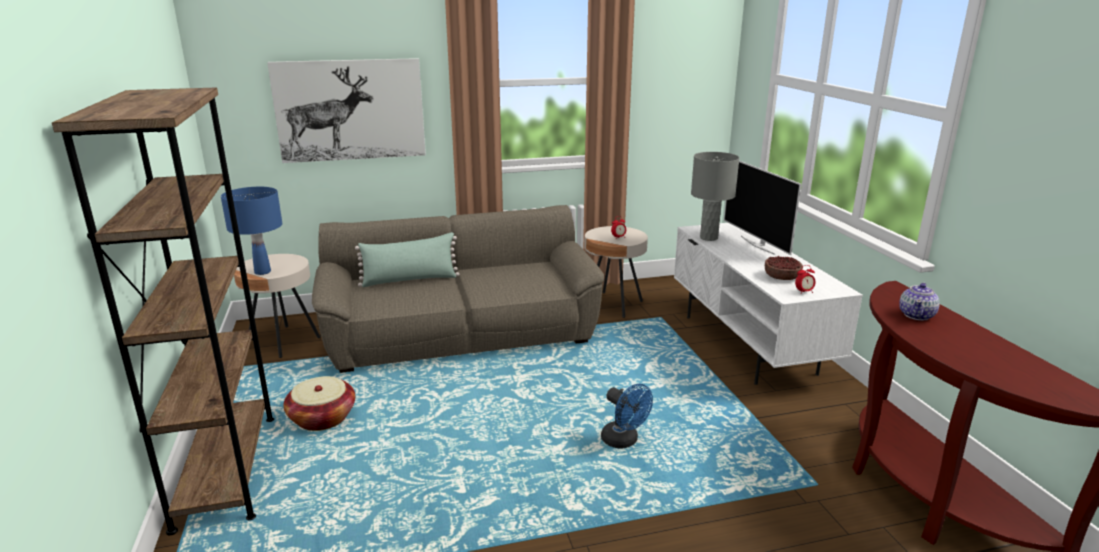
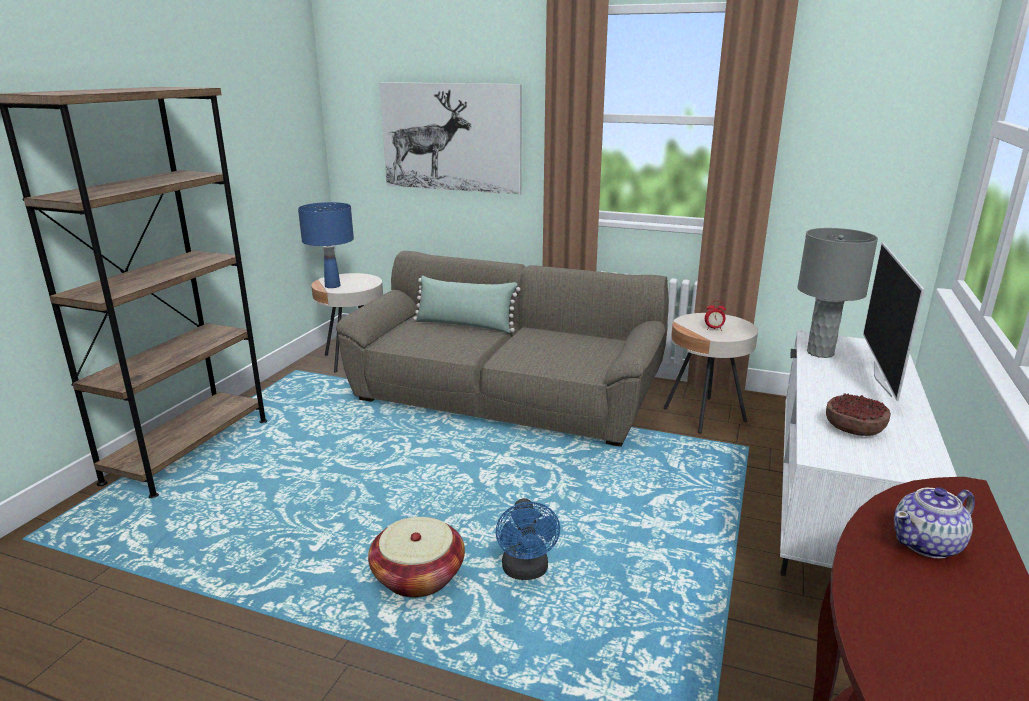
camera: 35 degrees right, 0 degrees up
(322, 418) = (299, 434): basket -> basket (418, 576)
(804, 292) = (858, 458): alarm clock -> none

